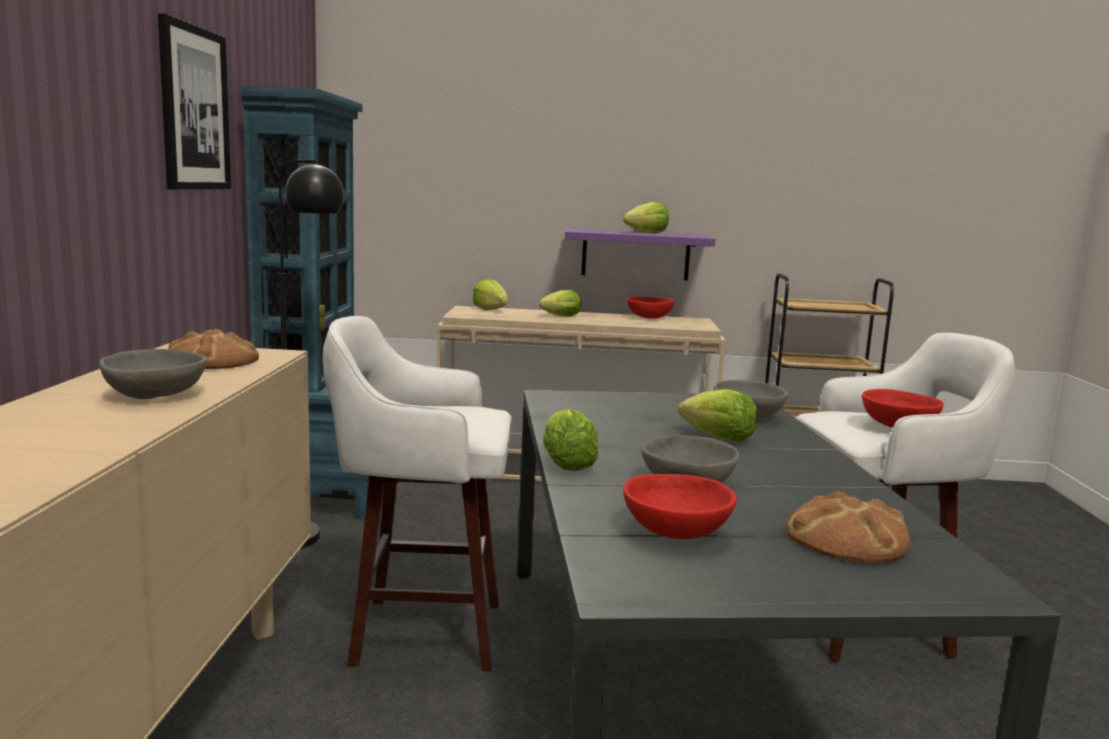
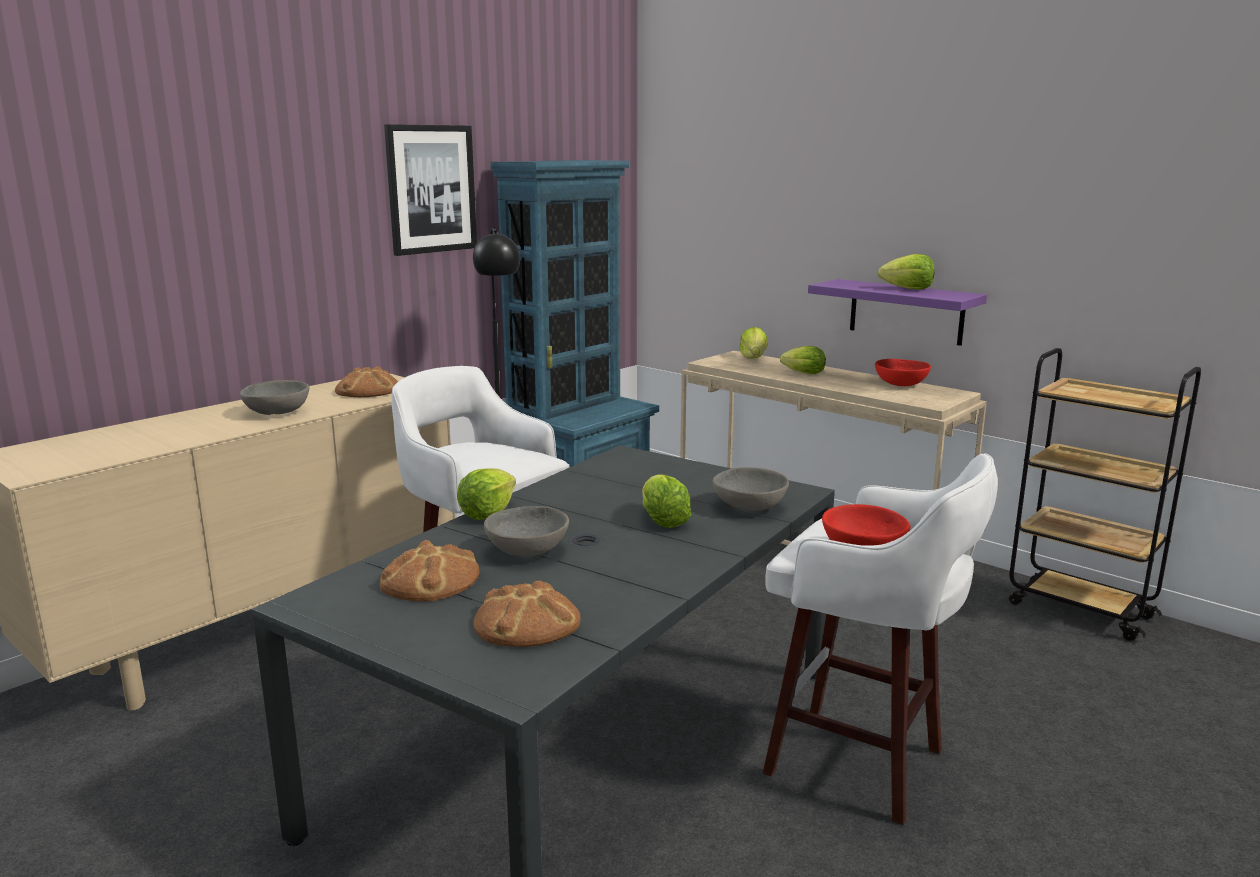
camera: 40 degrees right, 5 degrees up
(676, 531) = (429, 579): red bowl -> bread

